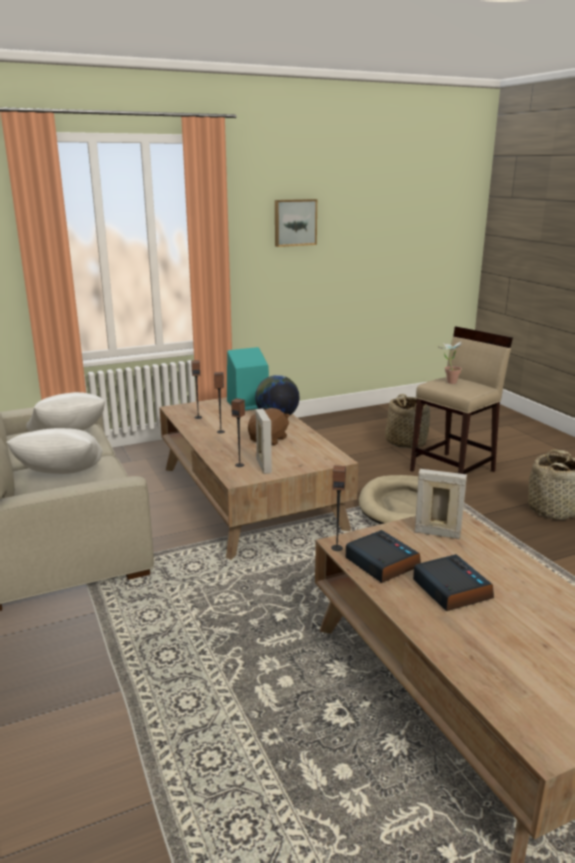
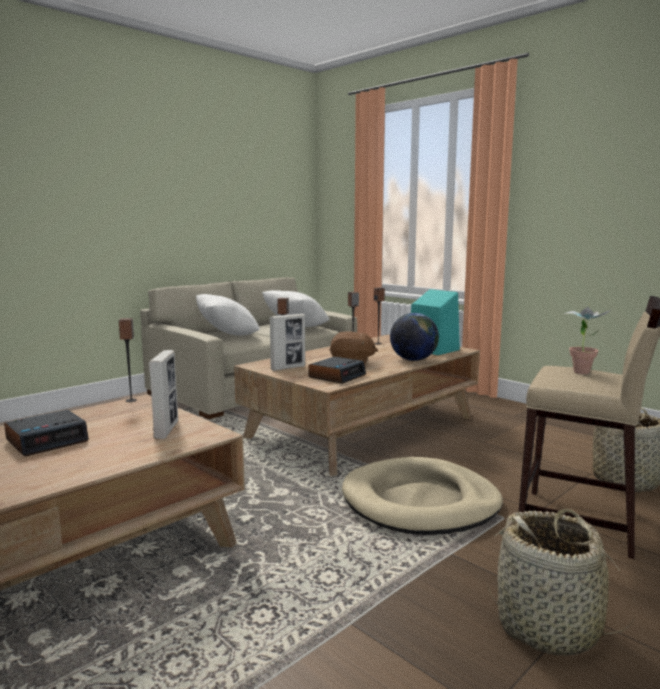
camera: 70 degrees right, 10 degrees down
(294, 222) = (604, 168): picture -> none
(381, 563) = (103, 415): alarm clock -> alarm clock (337, 376)

